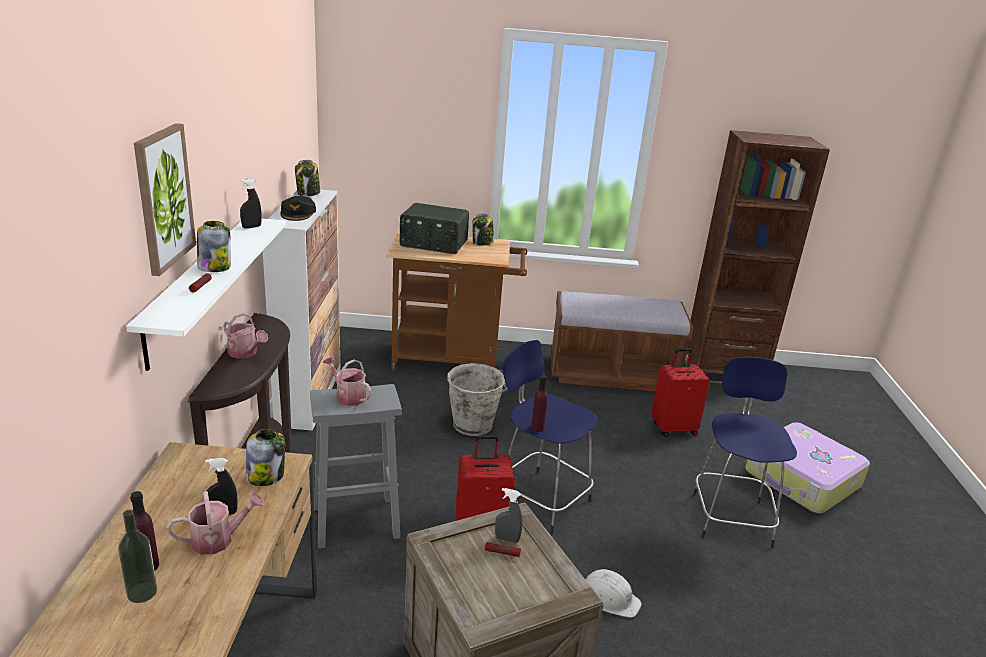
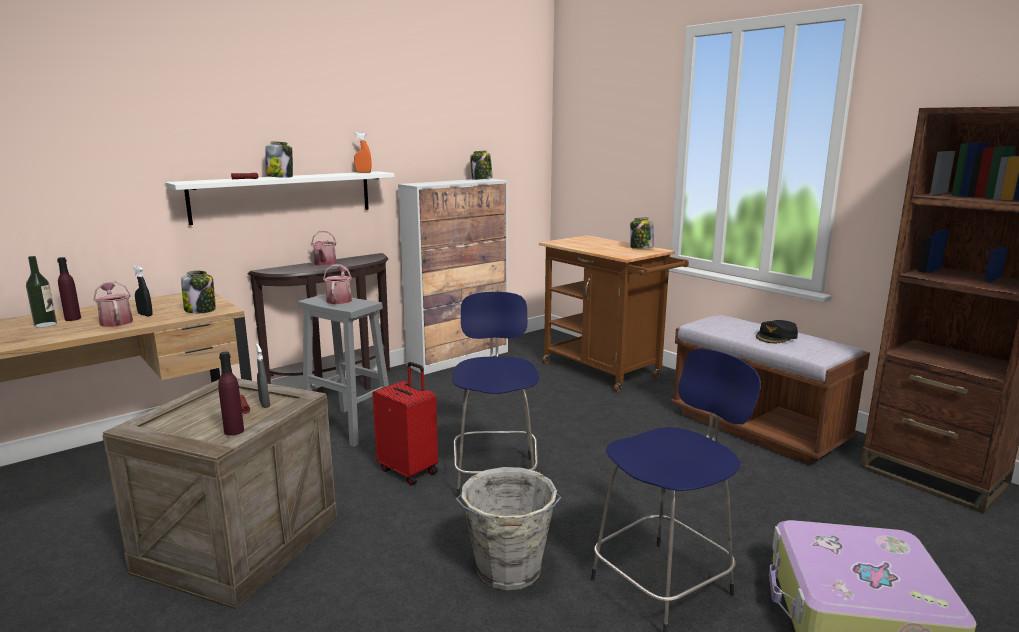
camera: 50 degrees right, 10 degrees down
(163, 198) = (236, 113): picture -> none
(218, 539) = (116, 321): watering can -> watering can turned 150 degrees counterclockwise
(251, 227) = (363, 172): black spray bottle -> orange spray bottle
(298, 213) = (440, 182): black cap -> black cap (776, 337)
(433, 244) = (593, 243): radio -> none
(474, 425) = (540, 412): grey bucket -> grey bucket (508, 571)
(537, 428) = (464, 373): purple bottle -> purple bottle (234, 431)
(609, 598) = (410, 561): white hard hat -> none
(673, 428) = (748, 490): red suitcase -> none

